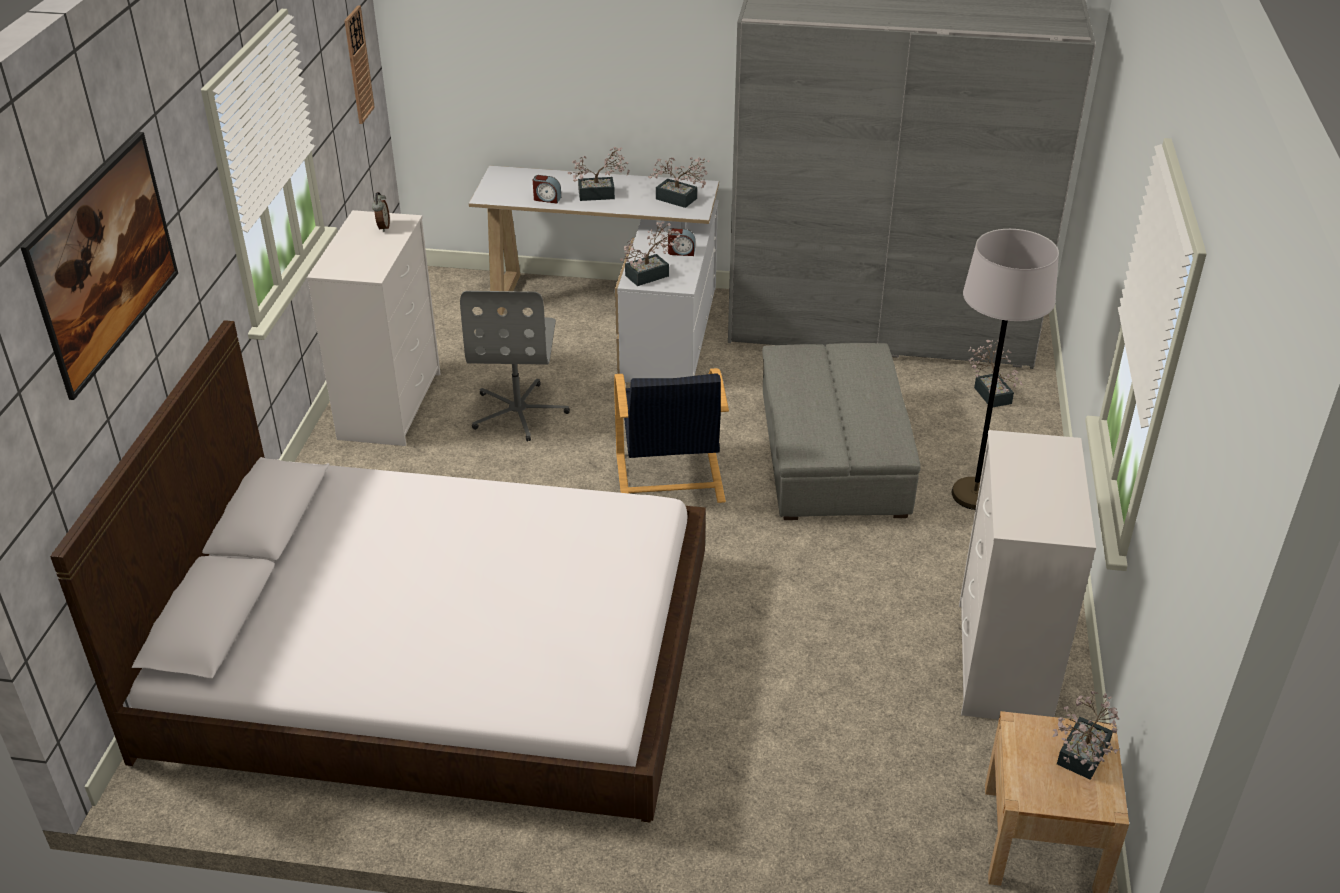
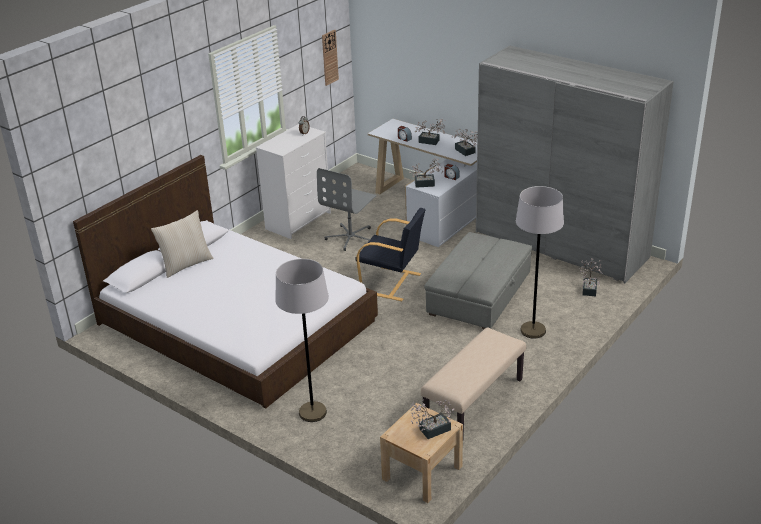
camera: 30 degrees right, 5 degrees down
(115, 297) = (134, 129): picture -> none
(288, 568) = (186, 264): none -> beige pillow
(669, 480) = (392, 283): black armchair -> black armchair turned 90 degrees counterclockwise
(747, 795) = (312, 412): none -> grey floor lamp
(1003, 663) = (474, 402): white dresser -> beige bench

